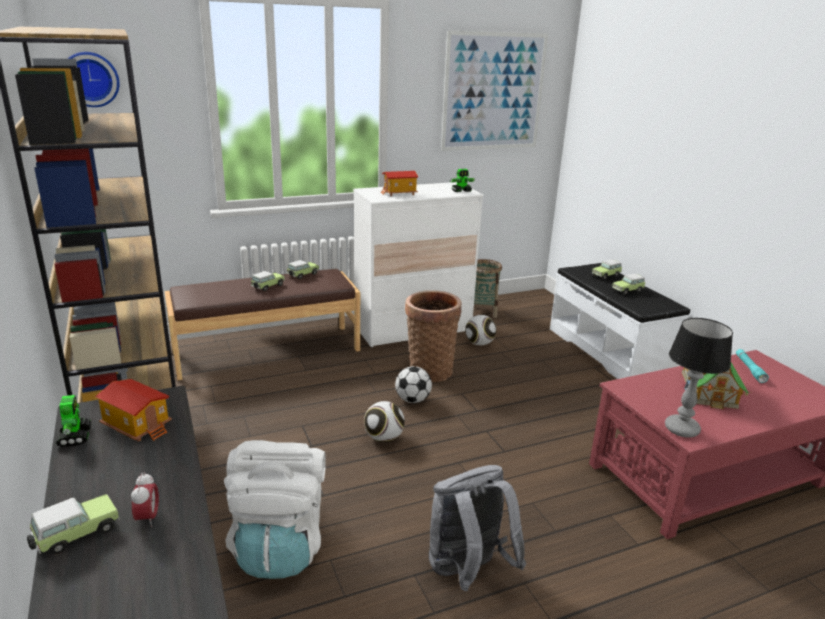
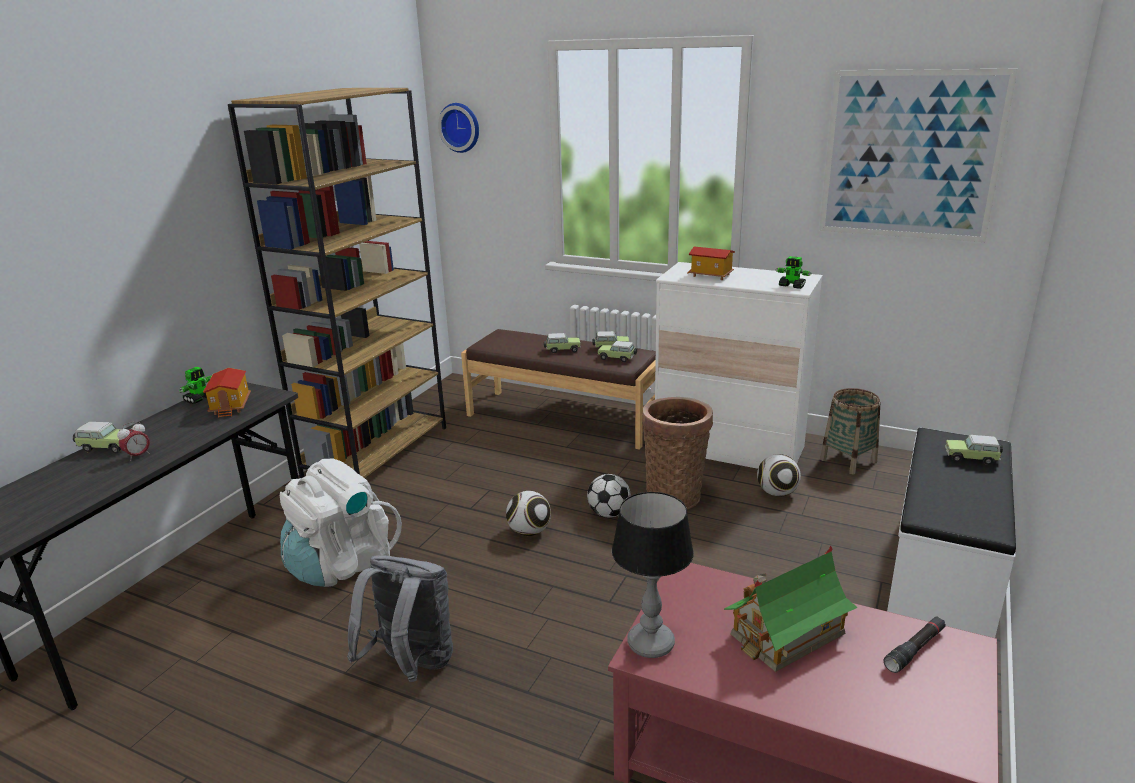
camera: 50 degrees right, 0 degrees up
(628, 290) = (961, 487): toy car -> toy car (617, 358)
(749, 369) = (915, 649): turquoise flashlight -> black flashlight

